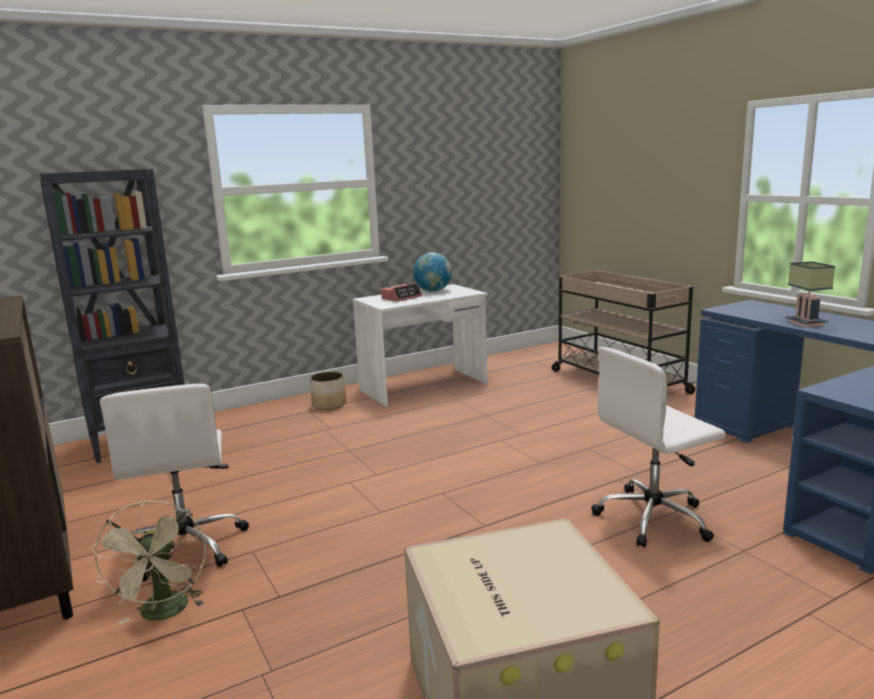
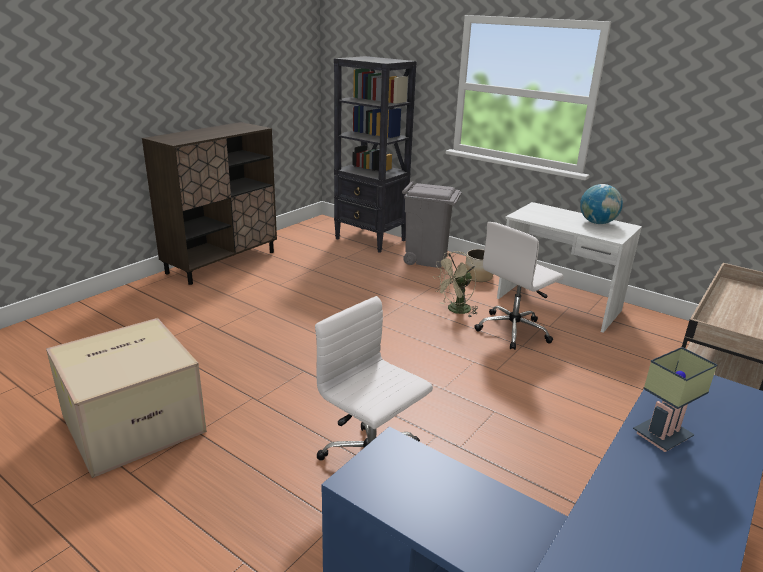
camera: 65 degrees right, 10 degrees up
(164, 613) = (196, 304): beige fan -> beige fan (455, 310)
(186, 547) = (257, 290): white office chair -> white office chair (513, 330)
(250, 420) = (426, 259): none -> grey trash can
(401, 298) = (554, 216): alarm clock -> none

